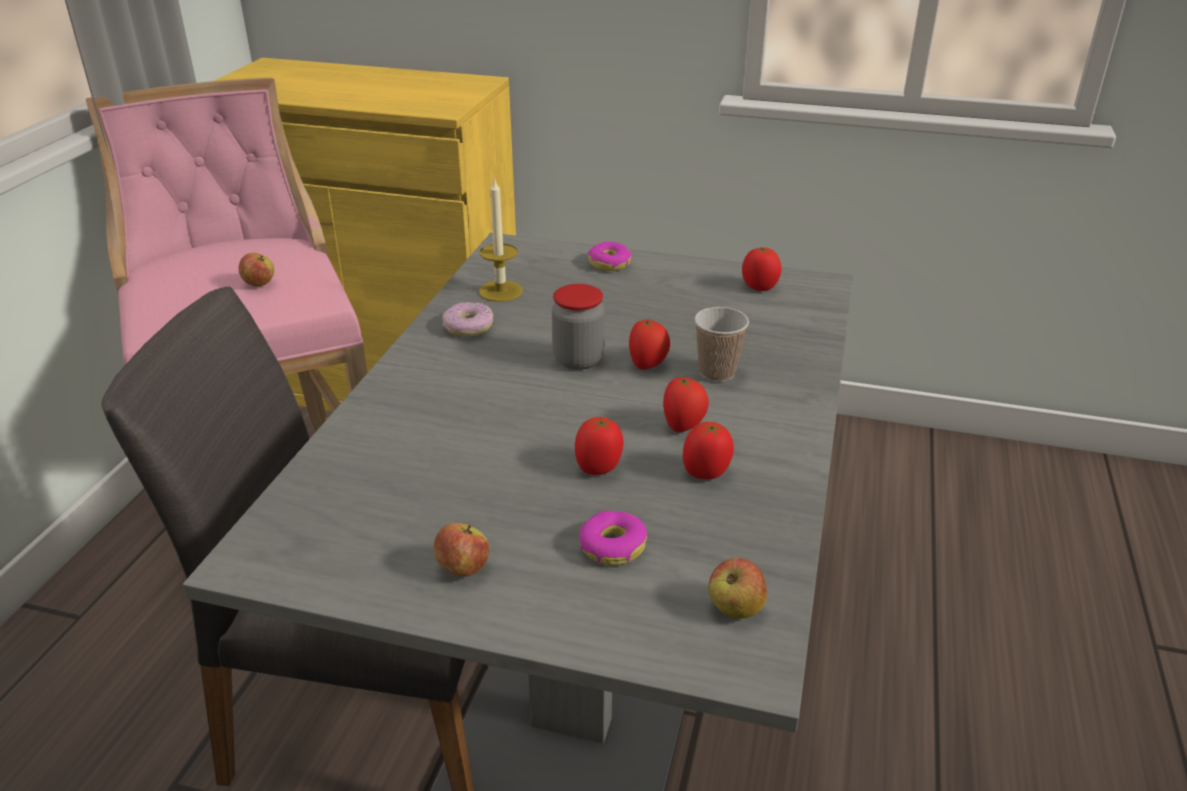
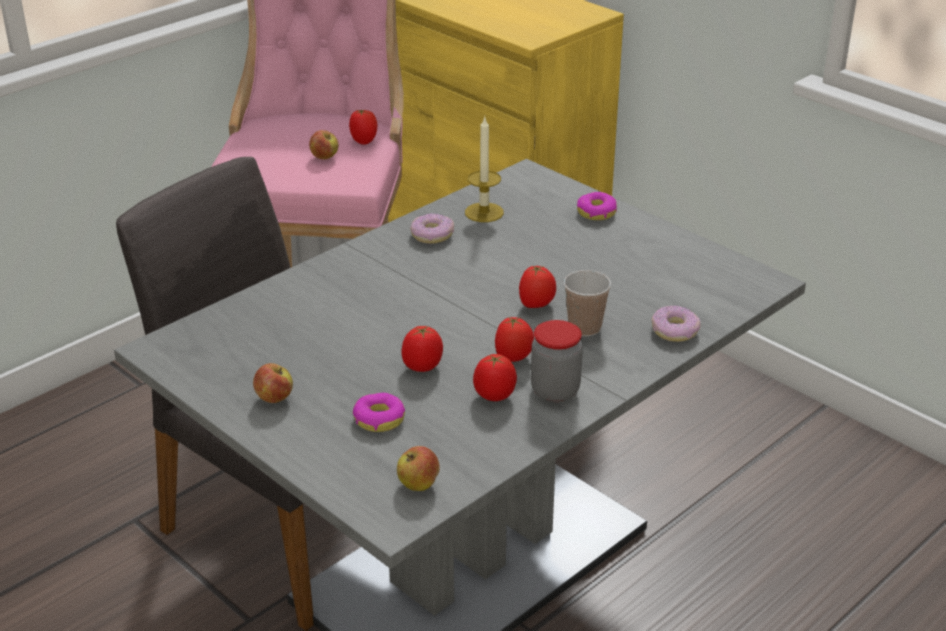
camera: 30 degrees right, 0 degrees up
(578, 359) = (488, 285): jar -> jar (555, 391)
(759, 287) = (703, 269): tomato -> tomato (364, 141)
(799, 349) = (675, 330): none -> donut

